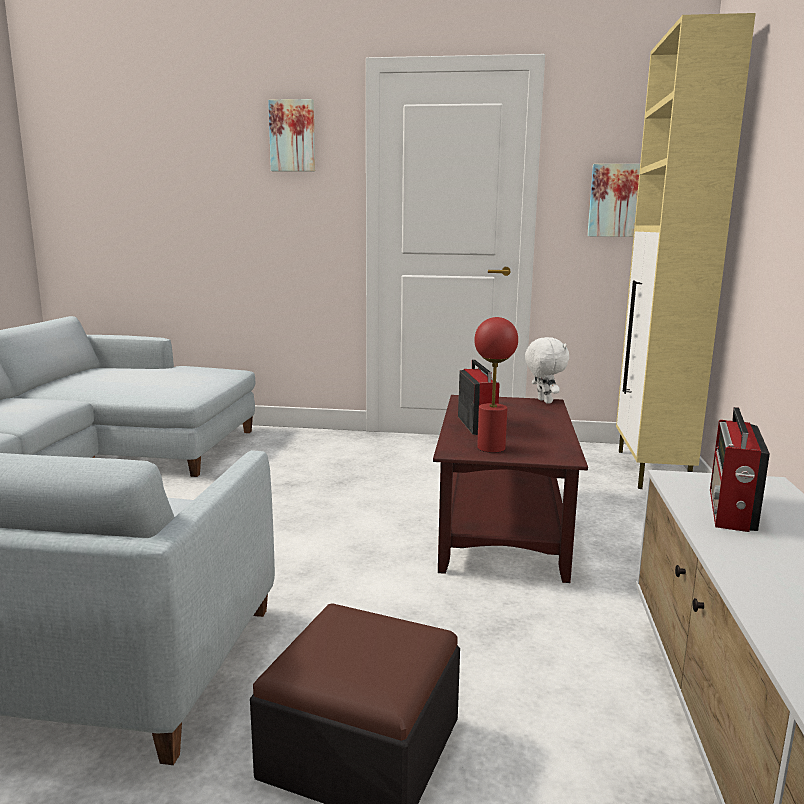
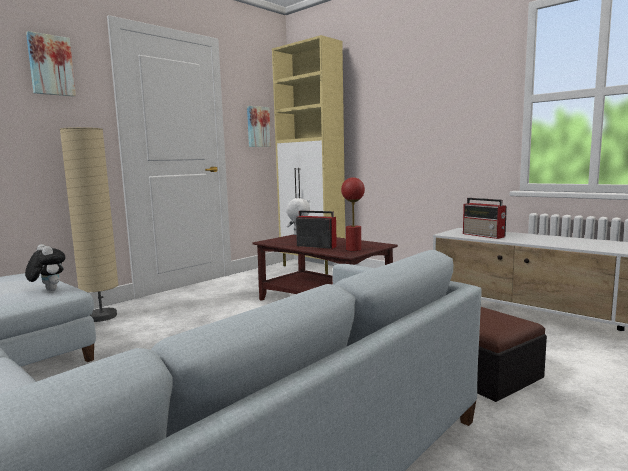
camera: 55 degrees left, 5 degrees down
(181, 391) = (48, 290): none -> plush toy
(299, 439) = (102, 317): none -> beige floor lamp

